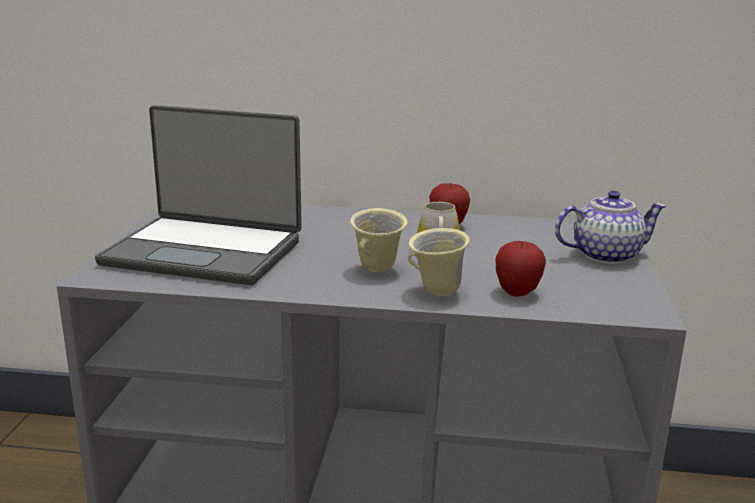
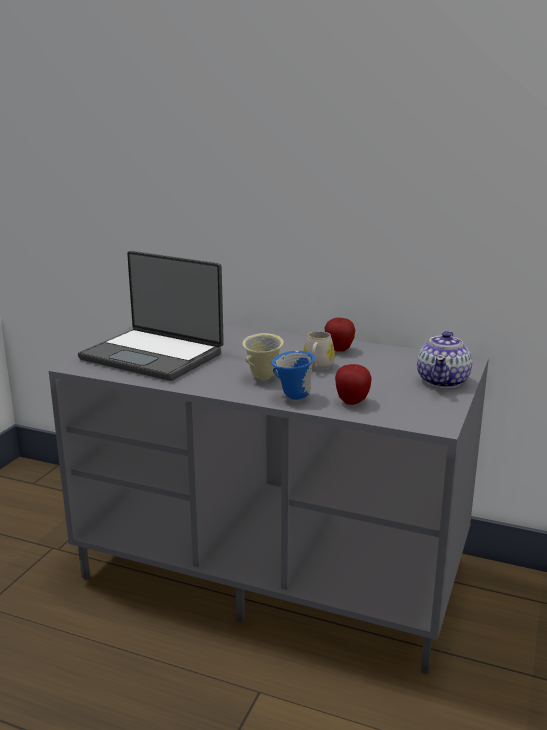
camera: 15 degrees right, 0 degrees up
(436, 293) = (293, 397): beige mug -> blue mug
(604, 255) = (443, 381): teapot -> teapot turned 105 degrees clockwise

